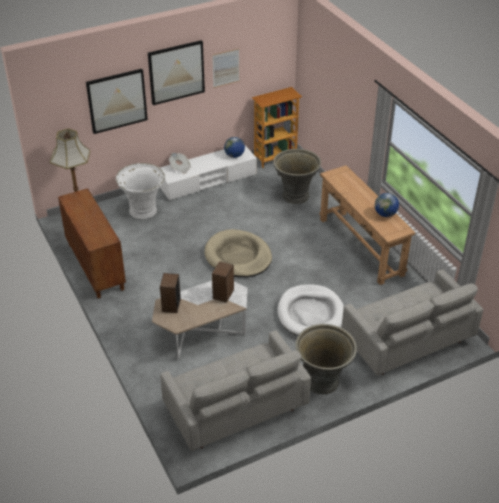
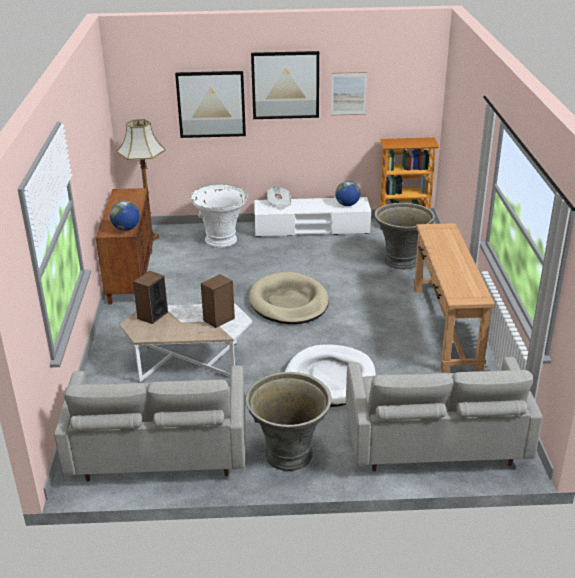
camera: 25 degrees right, 10 degrees down
(385, 214) = (468, 278): globe -> globe (126, 229)

